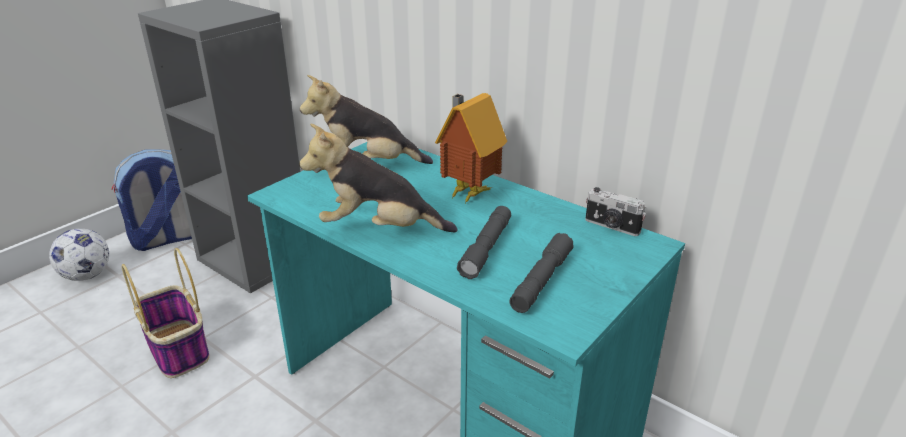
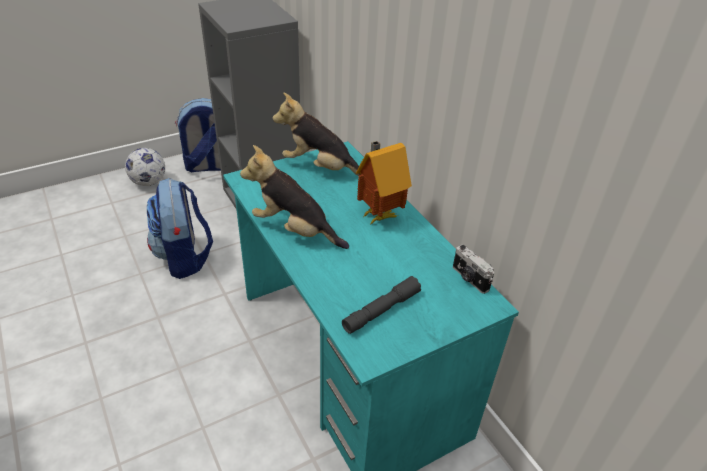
camera: 20 degrees right, 10 degrees up
(178, 349) = (184, 257): basket -> backpack
(486, 248) = (359, 270): grey flashlight -> none

